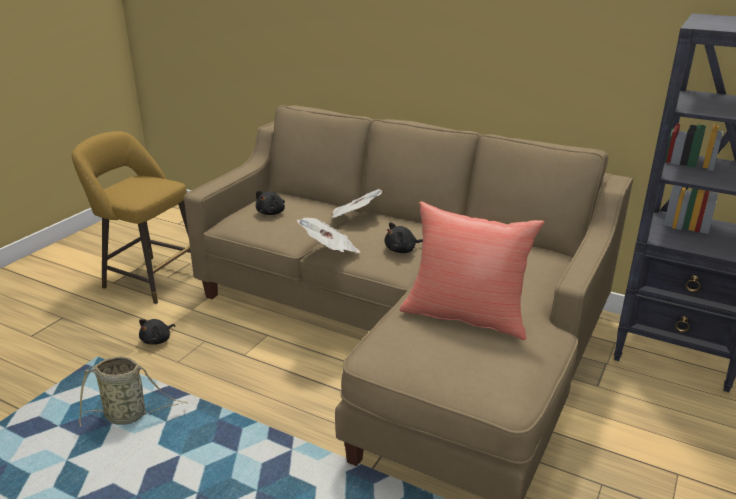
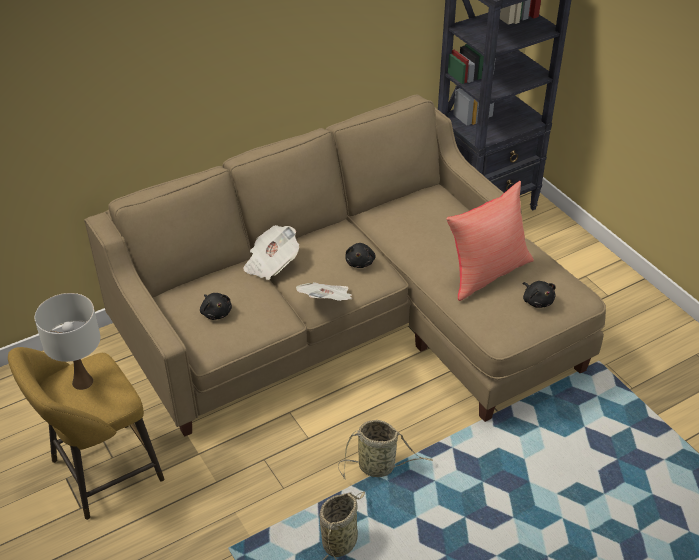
camera: 60 degrees left, 15 degrees up
(144, 183) = (83, 382): none -> white table lamp
(157, 340) = (235, 494): black plush toy -> black plush toy (537, 300)
(234, 408) = (379, 467): none -> basket

